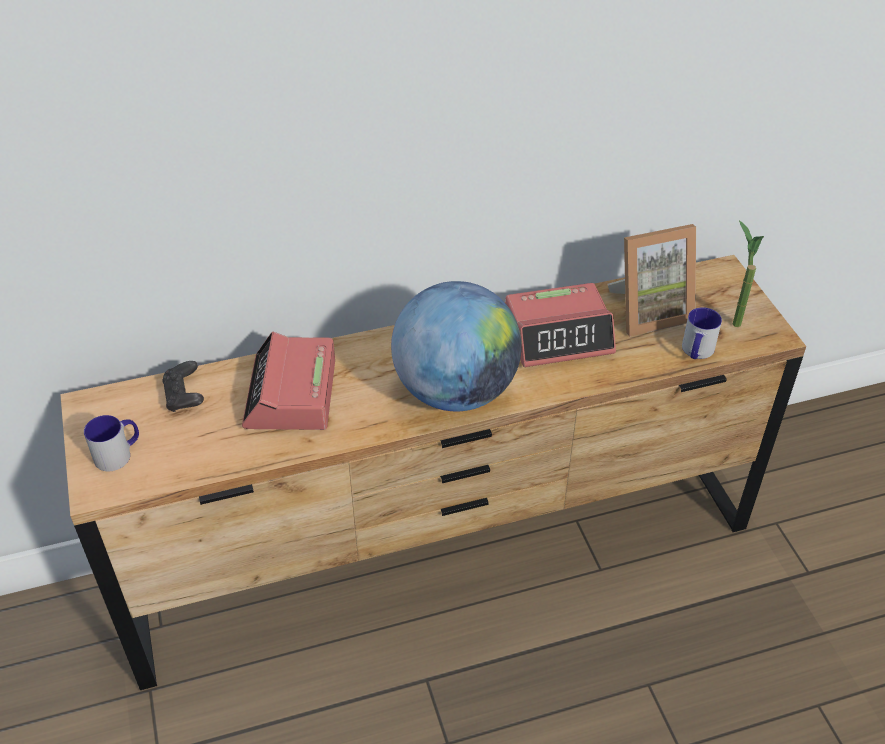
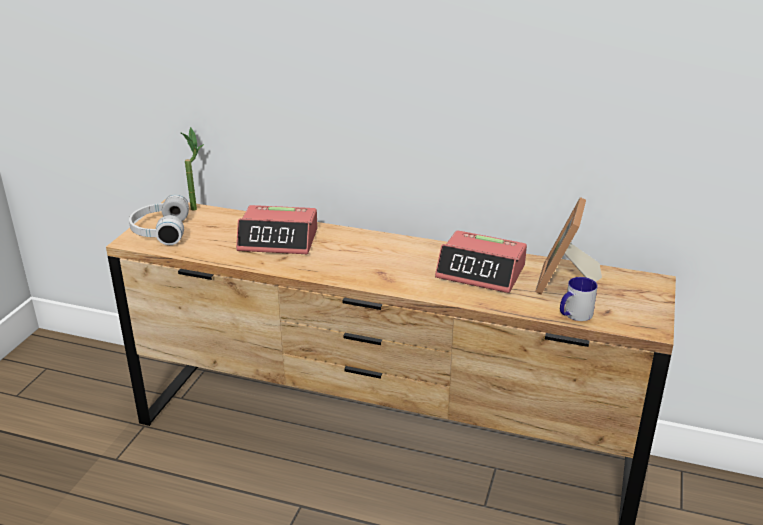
camera: 35 degrees right, 15 degrees down
(119, 454) = (159, 231): mug -> white headphones
(184, 397) = (222, 221): black game controller -> none
(291, 394) = (278, 240): alarm clock -> alarm clock turned 120 degrees counterclockwise
(455, 391) = (377, 273): globe -> none
(649, 311) = (564, 282): picture frame -> picture frame turned 90 degrees clockwise
(732, 318) = (627, 308): potted plant -> potted plant (197, 206)

